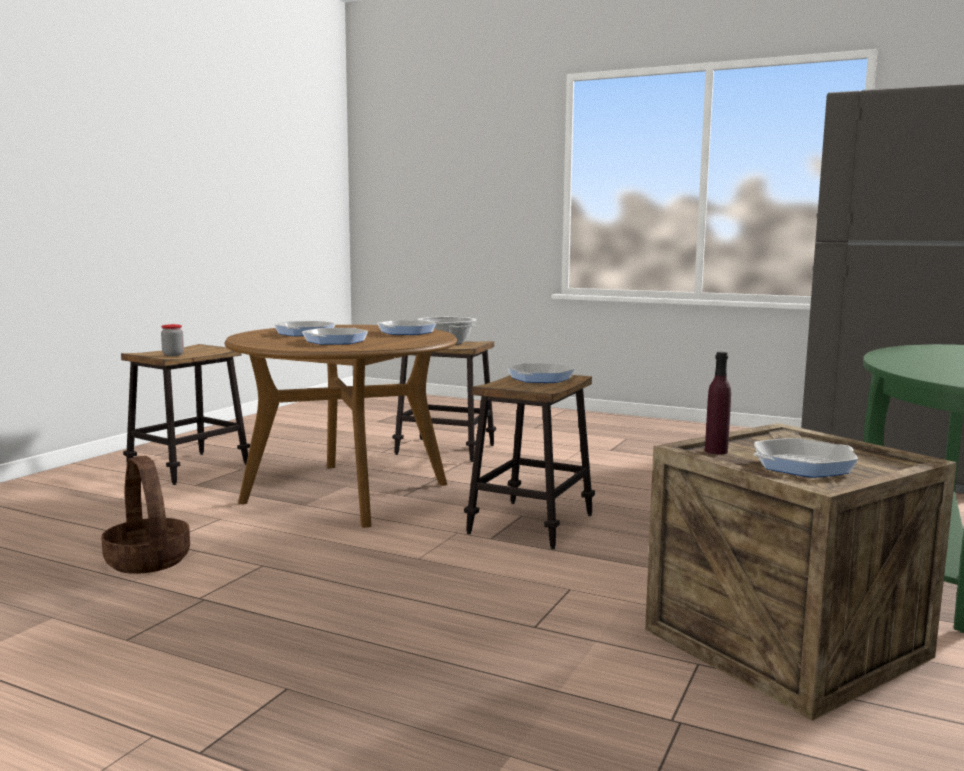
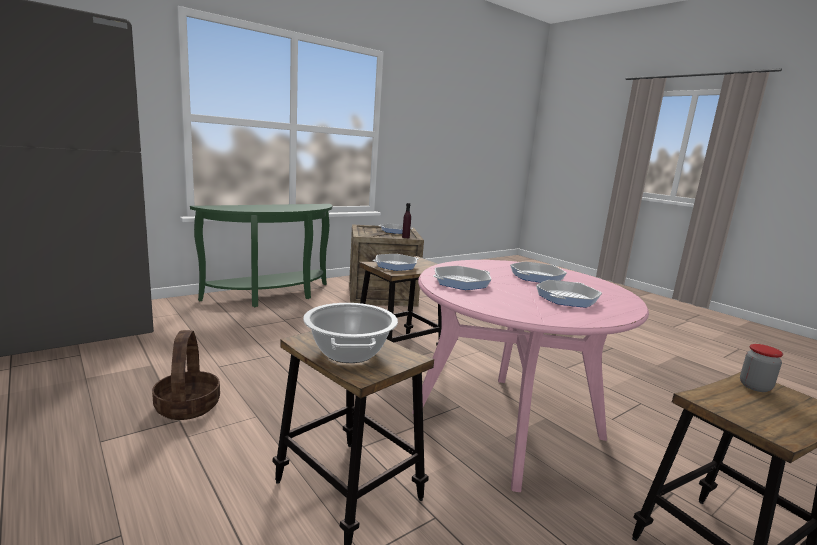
camera: 155 degrees left, 5 degrees up
(147, 560) = (638, 389): basket -> basket (188, 406)
(346, 493) = (507, 424): brown dining table -> pink dining table

